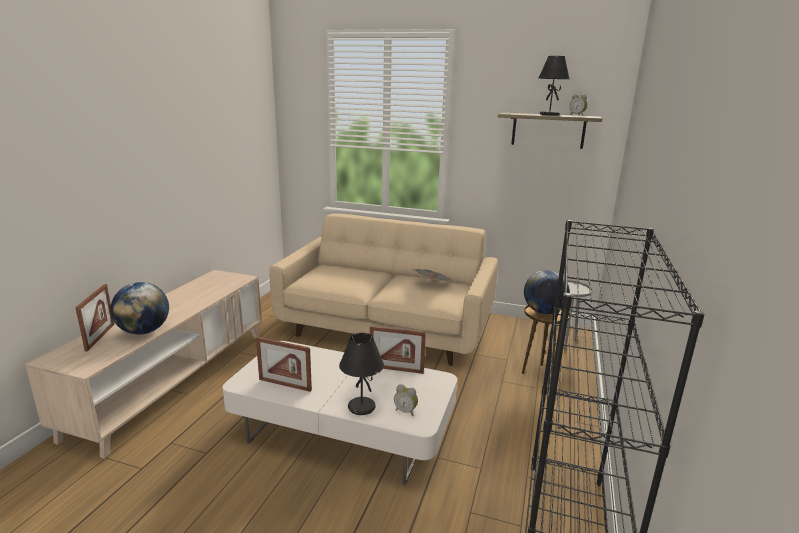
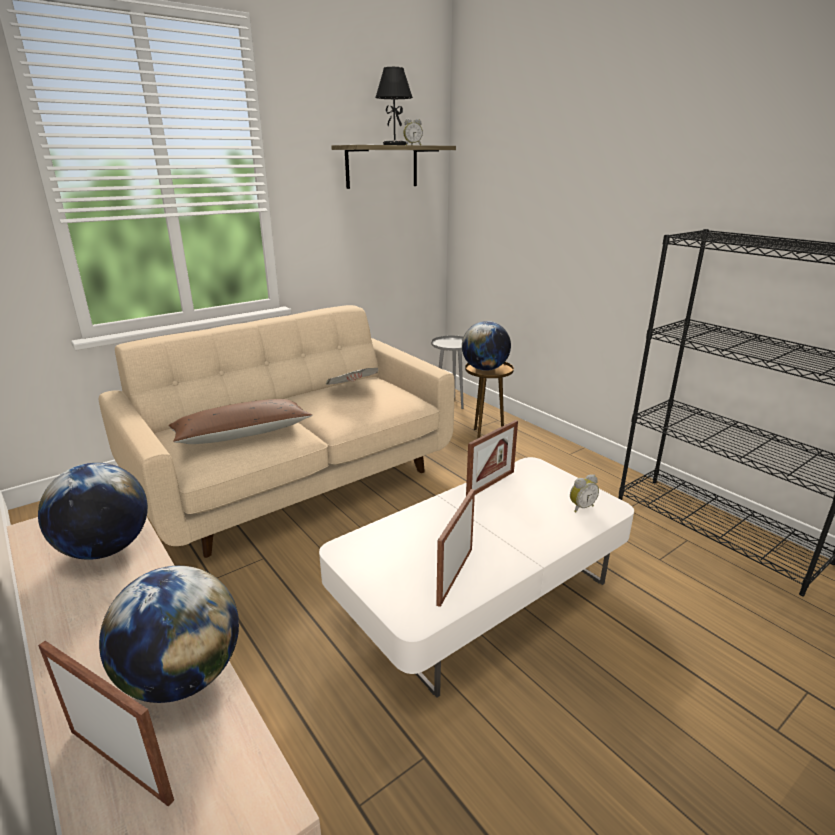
camera: 55 degrees left, 5 degrees up
(211, 289) = (106, 549): none -> globe
(285, 385) = (455, 575): picture frame -> picture frame turned 150 degrees clockwise
(338, 279) = (242, 434): none -> brown pillow
(361, 407) = (554, 533): black table lamp -> none

